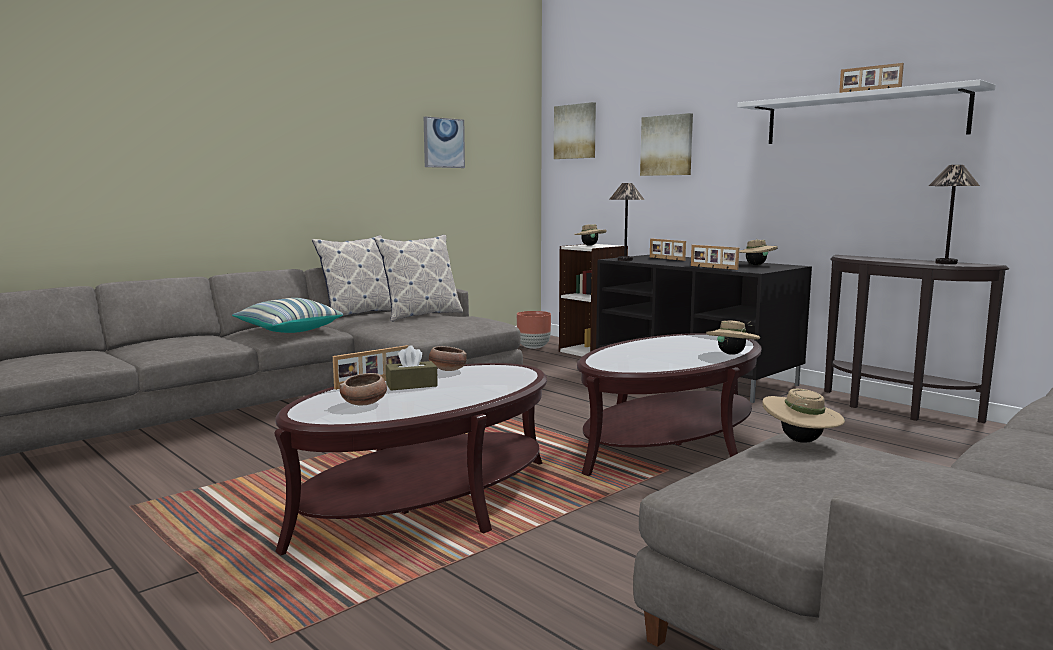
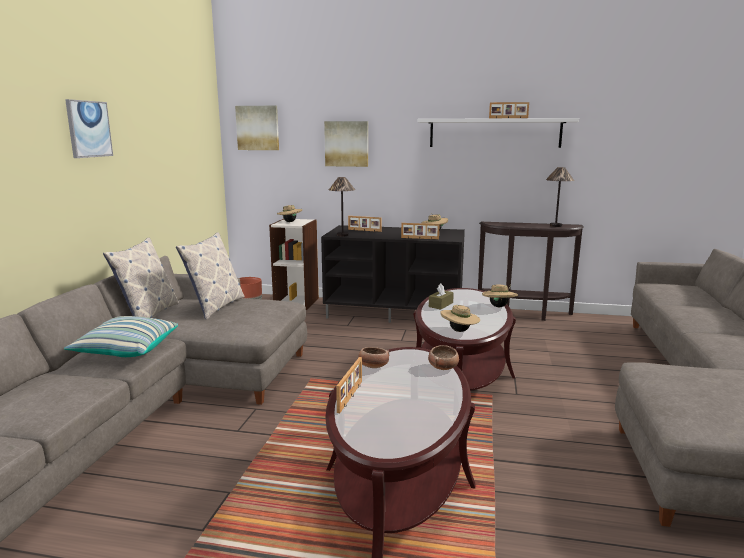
camera: 35 degrees left, 5 degrees up
(365, 403) = (393, 421): bowl -> bowl (443, 367)
(411, 385) = (382, 390): brown tissue box -> brown tissue box (441, 305)
(443, 143) = (164, 142): picture -> picture (88, 129)
(801, 441) = (658, 372): beige hat -> beige hat (459, 331)

